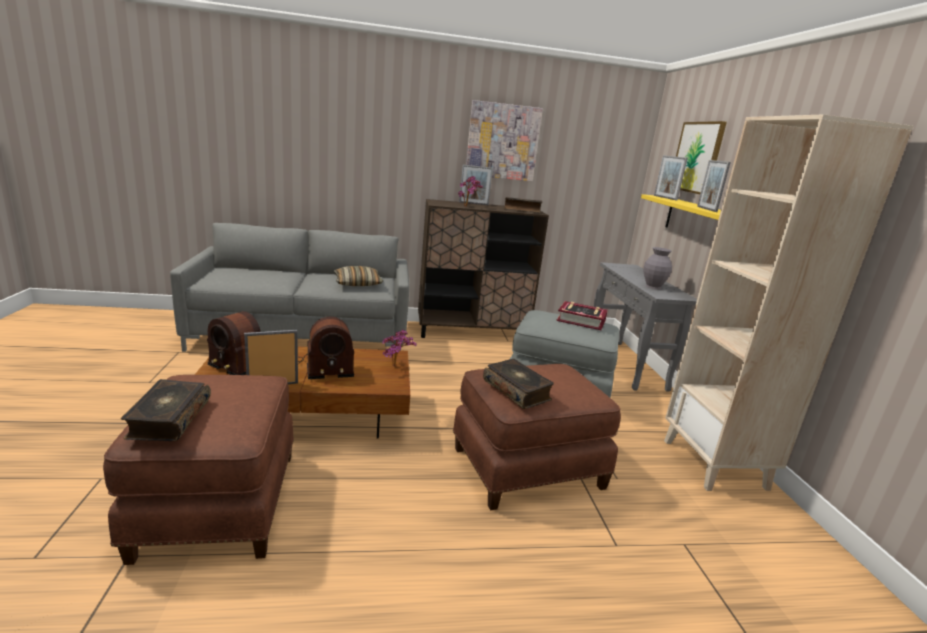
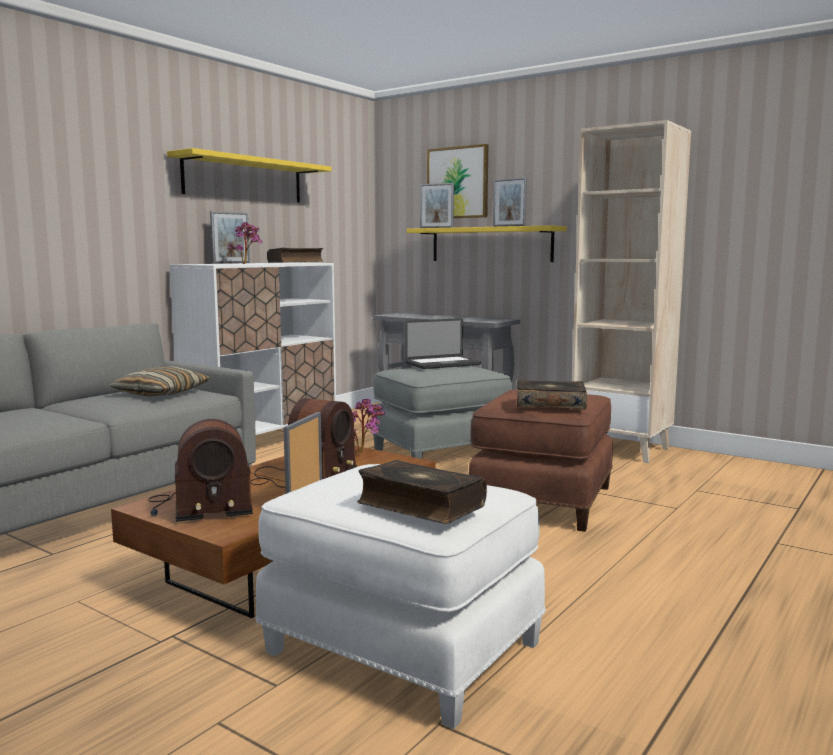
camera: 45 degrees left, 10 degrees down
(216, 502) = (400, 650): brown ottoman -> white ottoman
(472, 332) = (263, 443): brown cabinet -> white cabinet
(502, 141) = (244, 179): picture -> yellow shelf
(581, 320) = (443, 364): book -> laptop
(653, 287) = (467, 319): grey vase -> none

